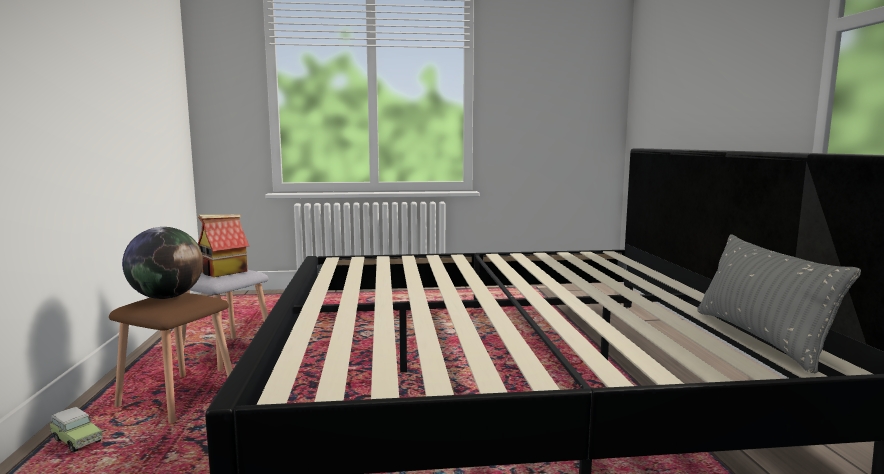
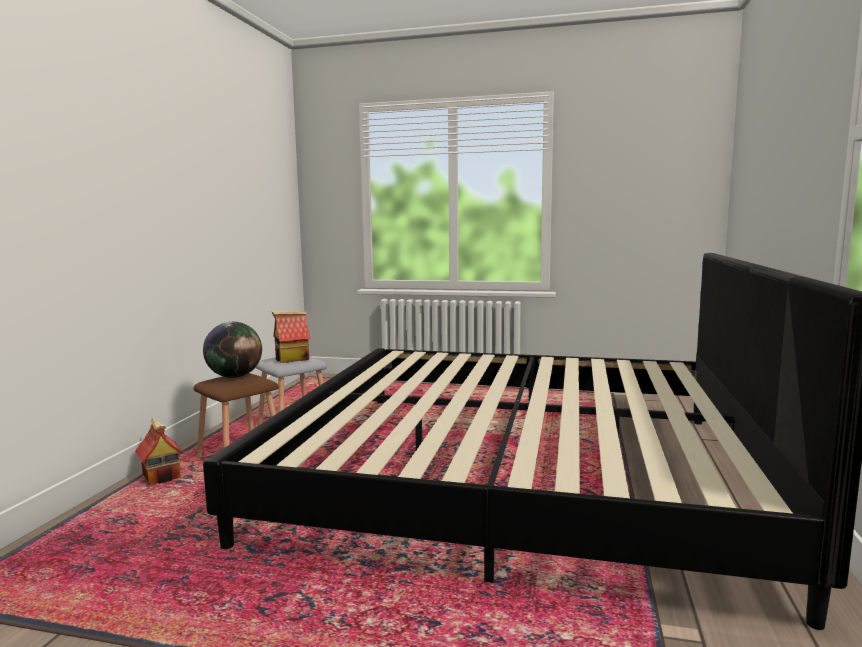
camera: 20 degrees right, 0 degrees up
(76, 441) = (162, 477): toy car -> toy house
(759, 338) = (715, 465): grey pillow -> none

